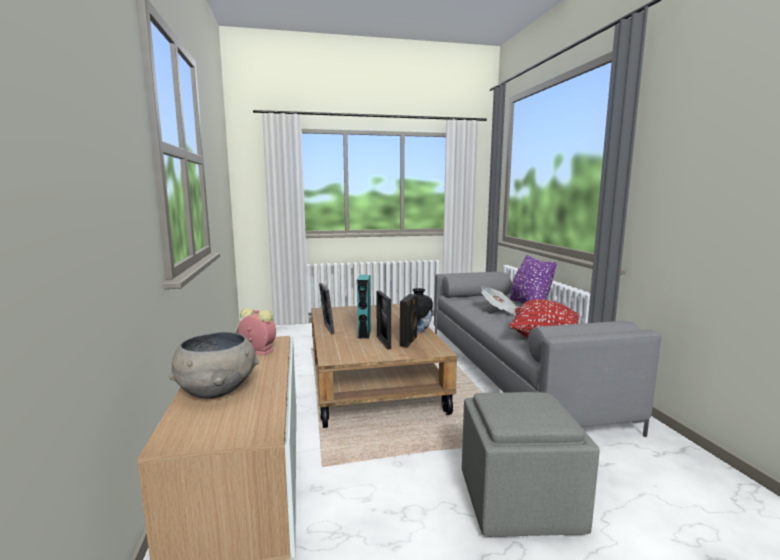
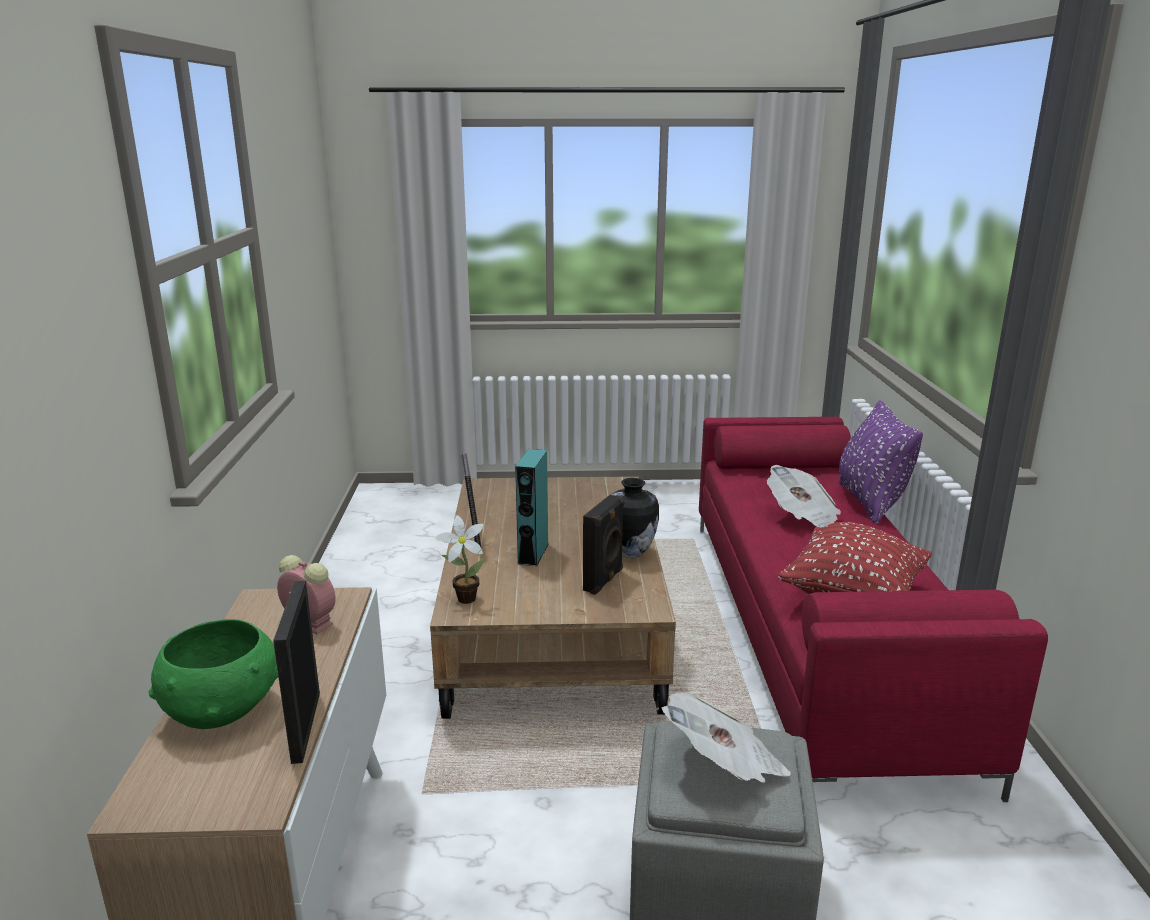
camera: 10 degrees right, 10 degrees up
(217, 390) = (223, 710): grey bowl -> green bowl
(333, 353) = (463, 598): none -> potted plant
(383, 342) = (558, 578): picture frame -> picture frame (306, 726)
(514, 373) = (818, 634): grey sofa -> red sofa
(524, 408) = (724, 766): none -> newspaper

